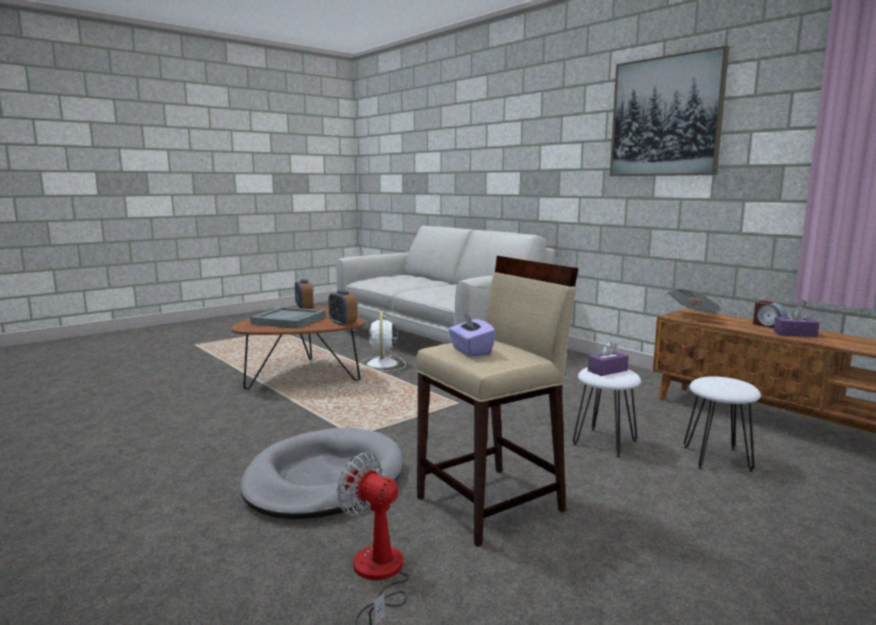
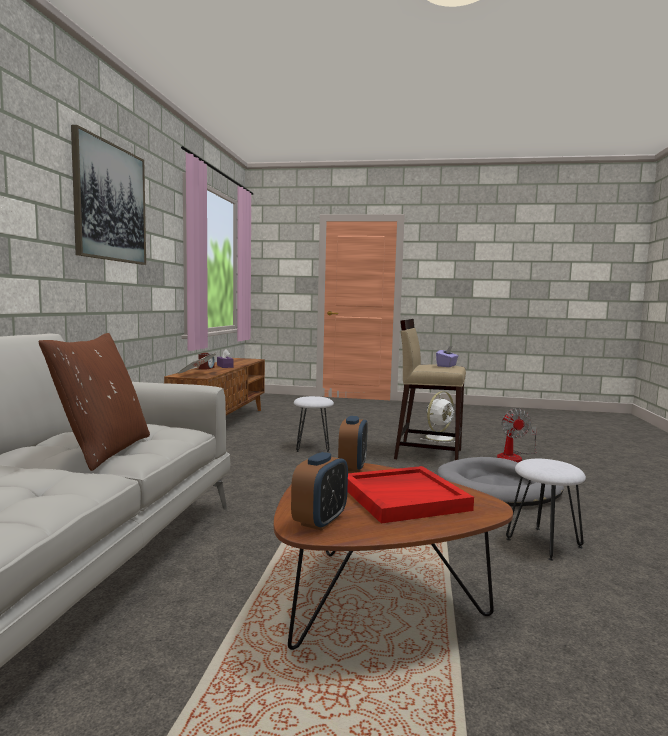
camera: 130 degrees left, 5 degrees down
(289, 321) = (404, 497): grey tray -> red tray
(382, 364) = (237, 569): white fan -> white fan (440, 437)
(435, 290) = (103, 451): none -> brown pillow
(607, 370) = (313, 398): purple tissue box -> none
(717, 458) = (294, 431): white stool -> white stool (543, 543)

